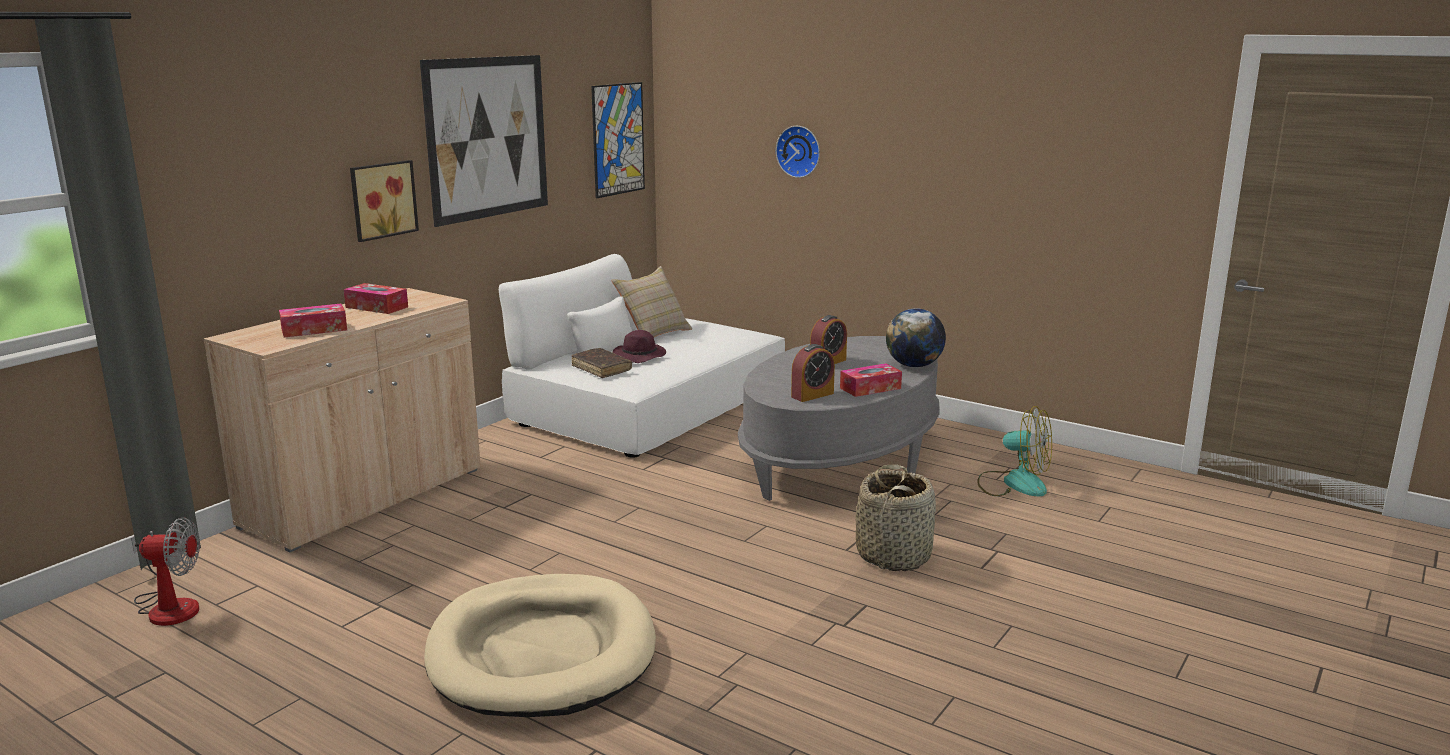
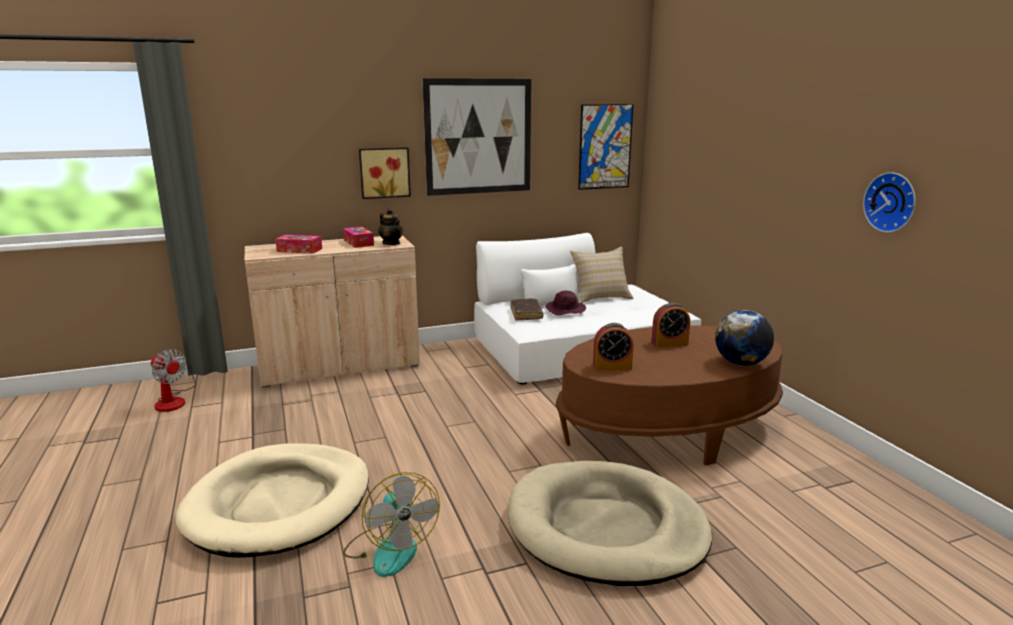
camera: 35 degrees right, 0 degrees up
(426, 301) = (391, 243): none -> teapot
(799, 151) = (727, 162): wall clock -> wall clock (892, 202)
(840, 460) = (668, 430): grey coffee table -> brown coffee table
(870, 388) = (669, 373): tissue box -> none
(894, 555) = (606, 528): basket -> beige dog bed
(1013, 483) = (805, 501): fan -> fan (390, 548)

